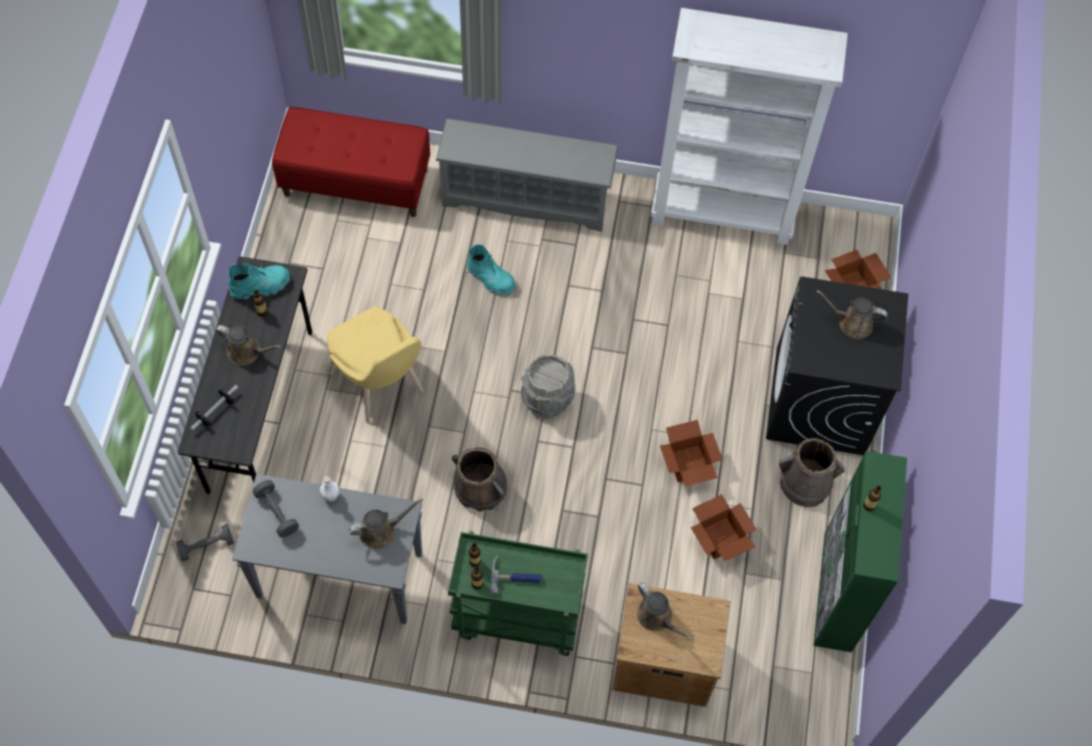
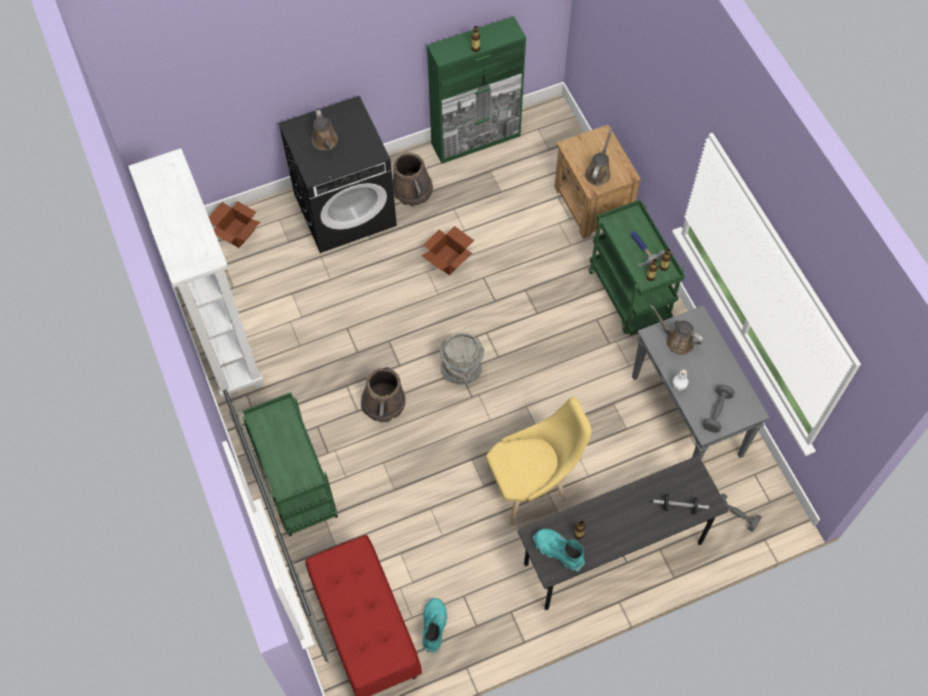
camera: 120 degrees left, 0 degrees up
(247, 352) = (618, 520): brown watering can -> none
(381, 386) = (532, 484): yellow chair -> yellow chair turned 45 degrees clockwise
(480, 487) = (559, 371): brown bucket -> brown bucket (383, 403)
(491, 279) = (388, 466): turquoise boot -> turquoise boot (434, 626)
(527, 198) = (296, 486): grey shoe rack -> green cart
(720, 537) = (486, 216): cardboard box -> none

